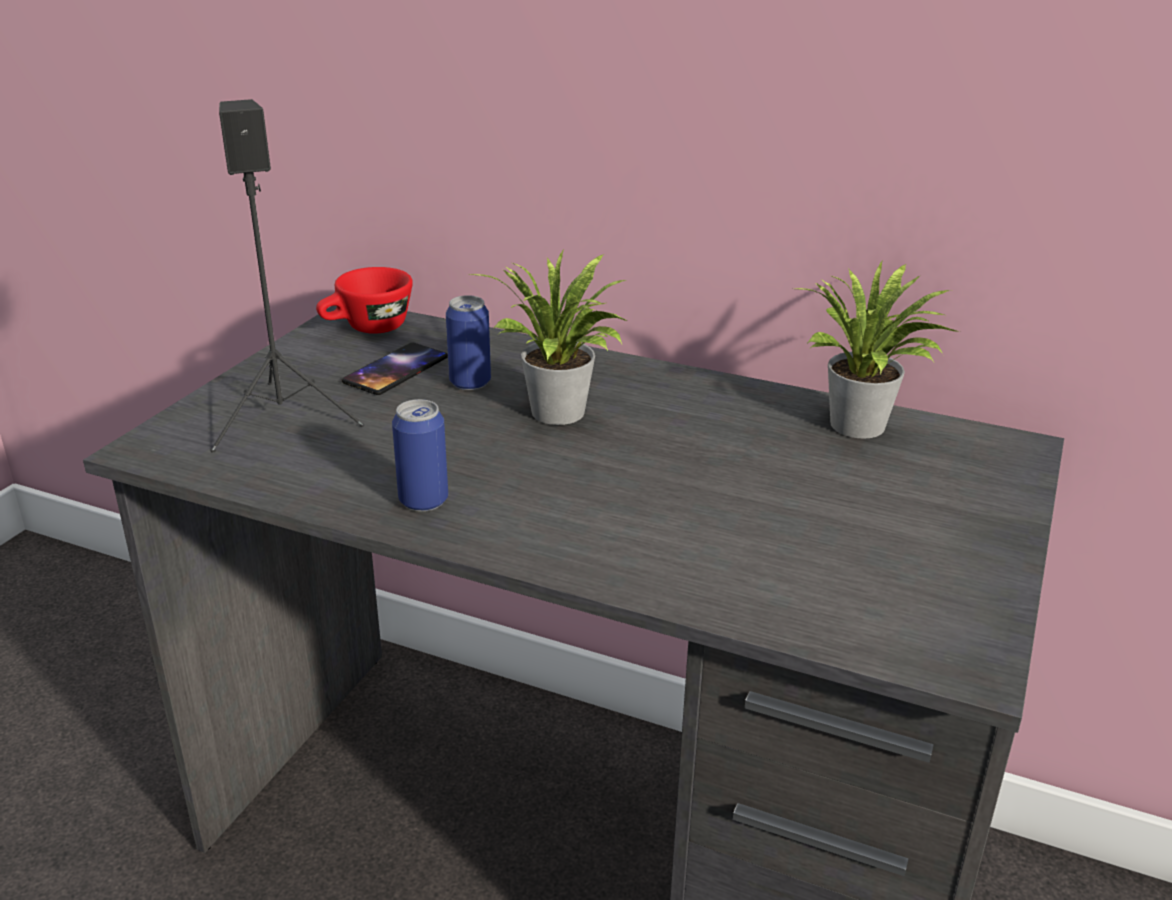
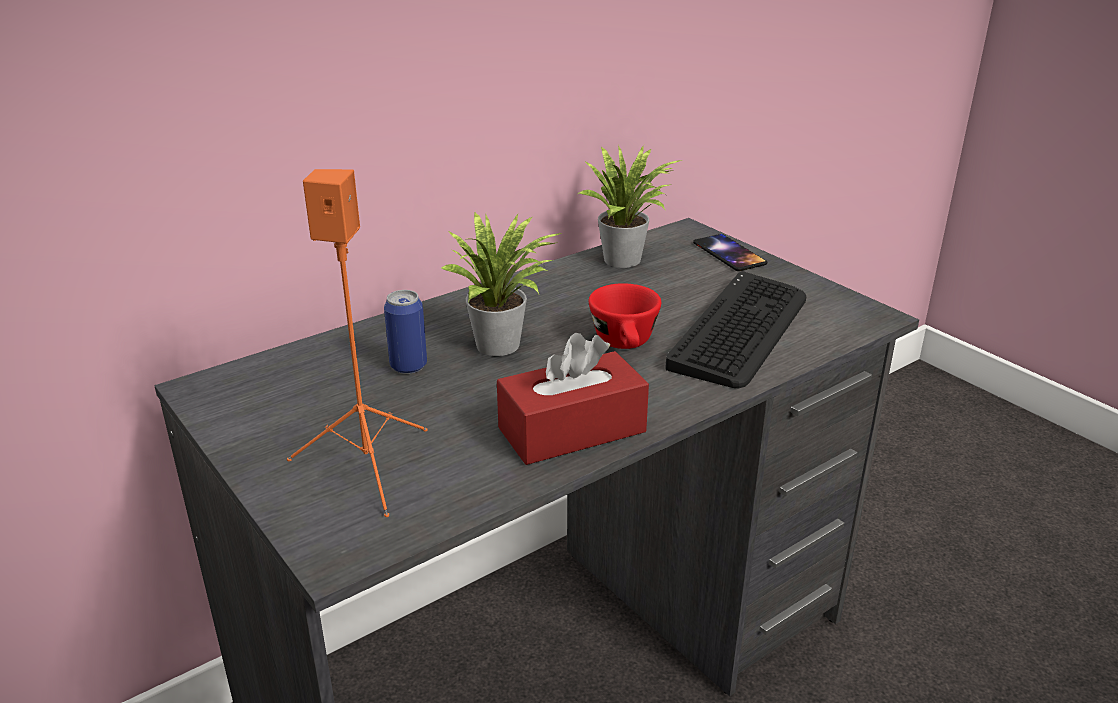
camera: 60 degrees left, 0 degrees up
(284, 419) = (368, 465): black speaker -> orange speaker
(367, 329) = (243, 387): red cup -> red cup (626, 345)
(396, 370) = (344, 392): phone -> phone (729, 253)
(423, 500) = (572, 430): can -> red tissue box
(772, 555) = (741, 330): none -> keyboard

